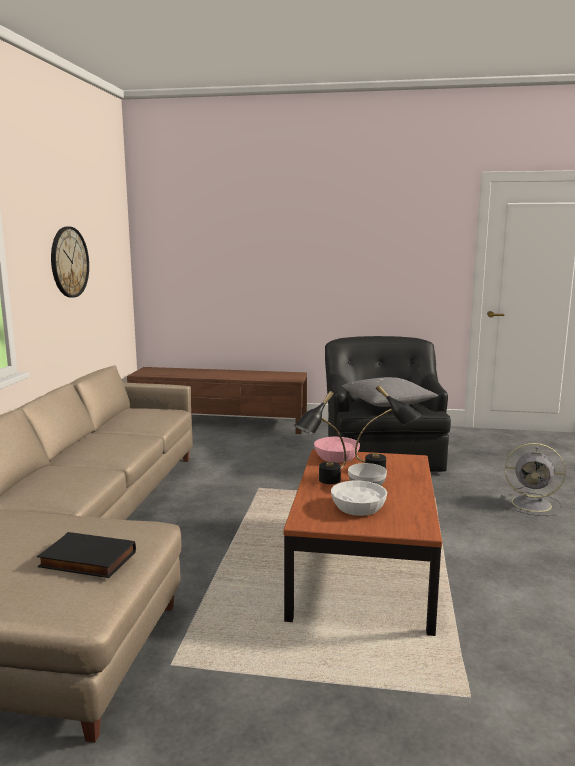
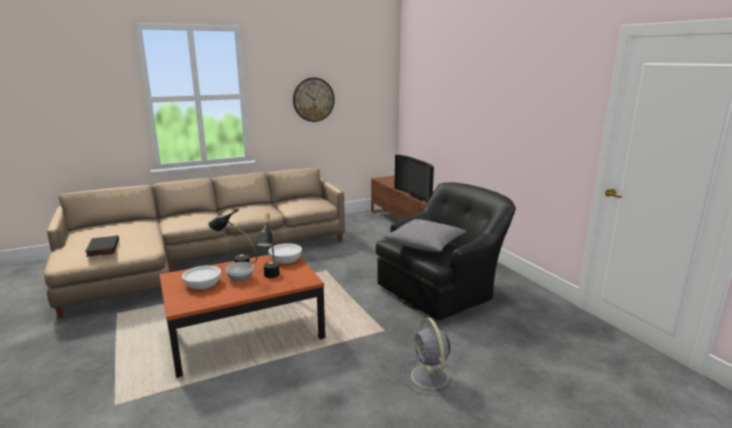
camera: 55 degrees right, 5 degrees up
(242, 377) = (419, 197): none -> television
(336, 457) = (285, 259): pink bowl -> white bowl

